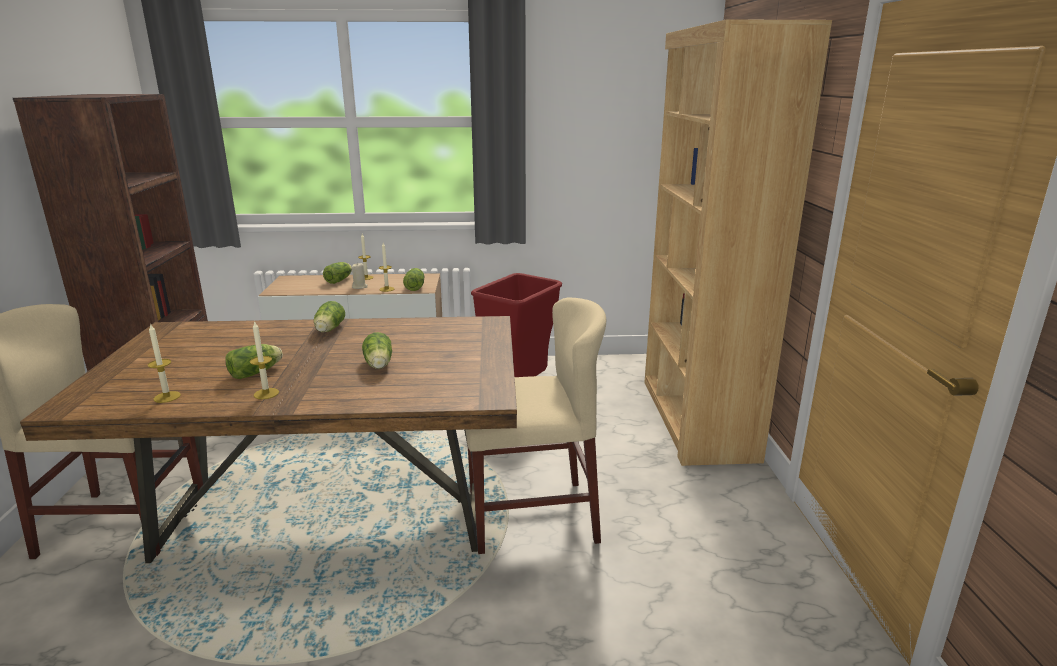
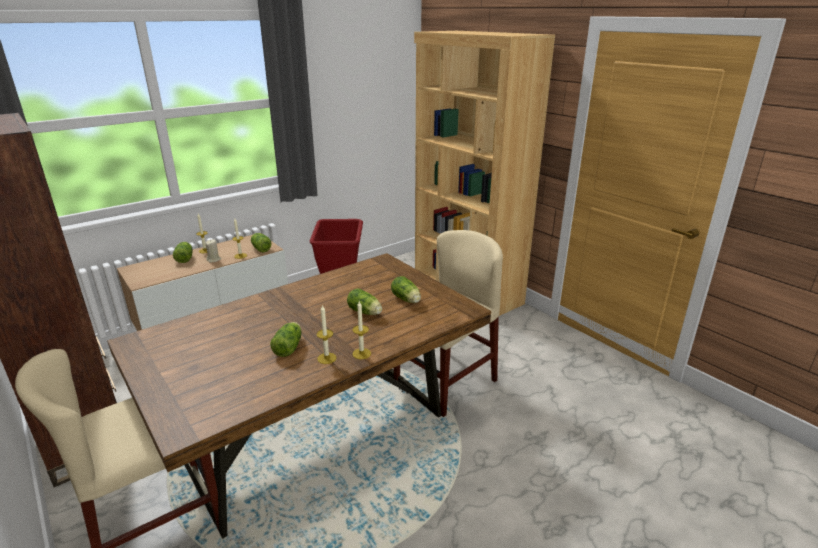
camera: 35 degrees left, 5 degrees up
(167, 397) = (255, 389): candle -> candle (361, 353)
(329, 330) = (281, 299): lettuce -> lettuce (407, 300)

